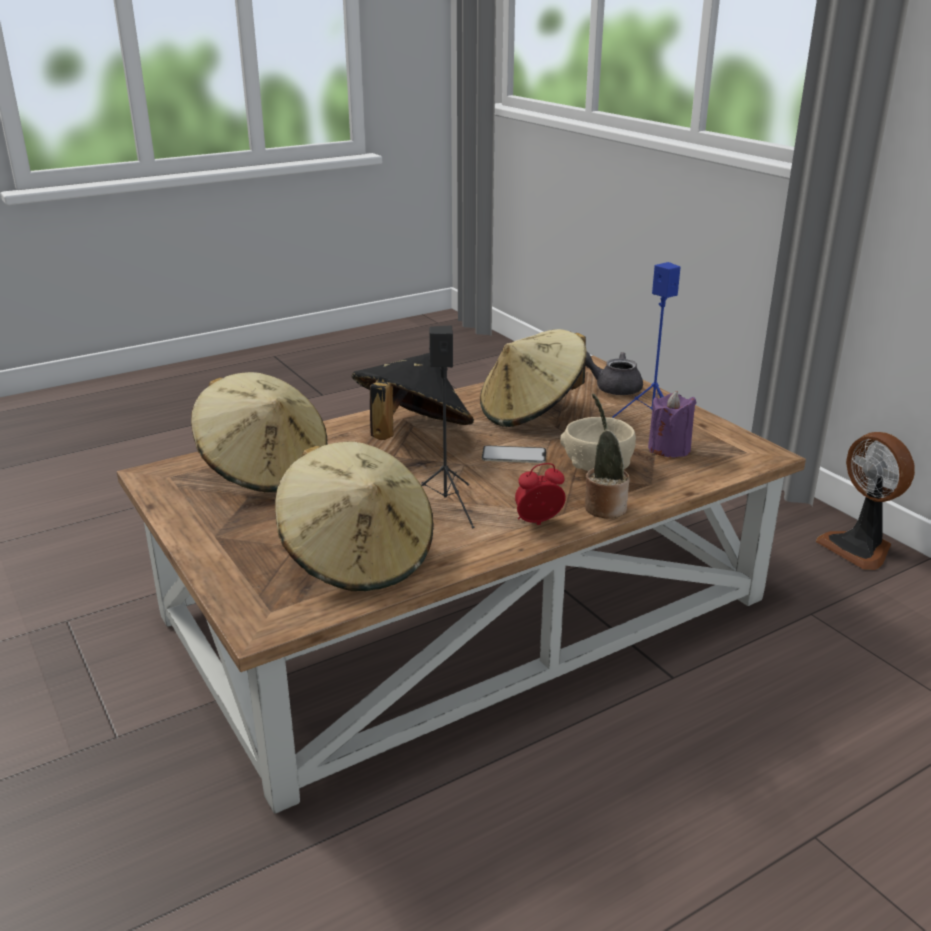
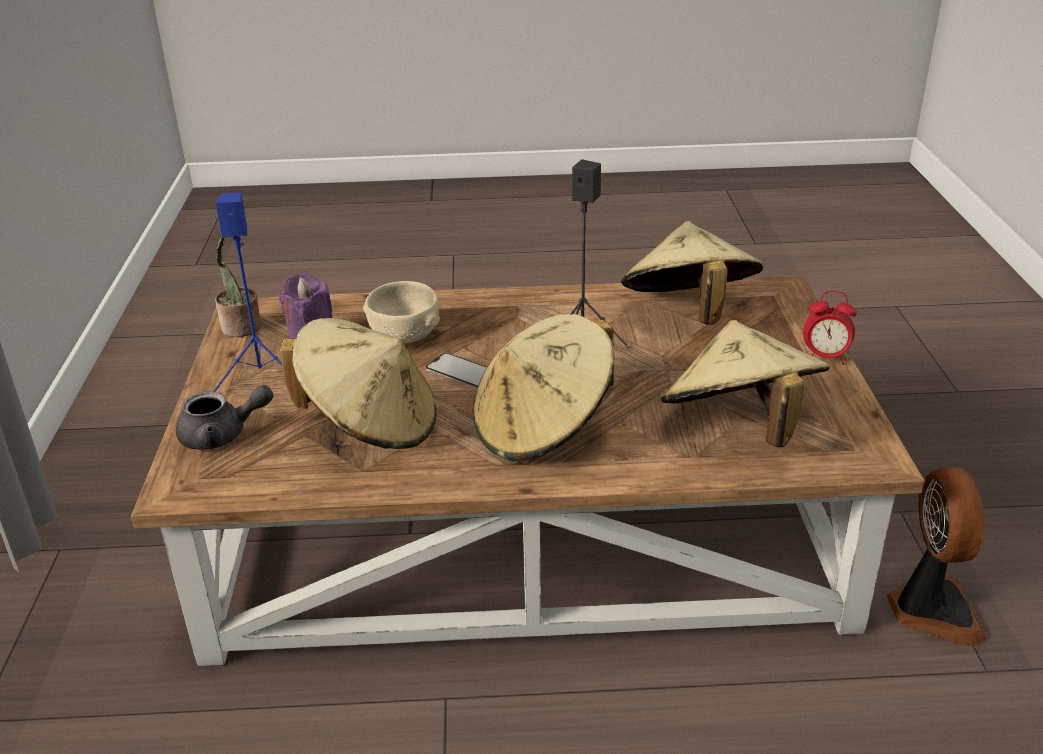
camera: 150 degrees left, 5 degrees up
(412, 436) = (543, 428): black hat -> beige hat
(538, 523) = (521, 304): alarm clock -> alarm clock (825, 357)
(603, 506) = (452, 303): potted plant -> potted plant (241, 329)
(612, 387) = (222, 435): grey teapot -> grey teapot turned 60 degrees counterclockwise
(859, 548) = (90, 458): fan -> fan (931, 610)

